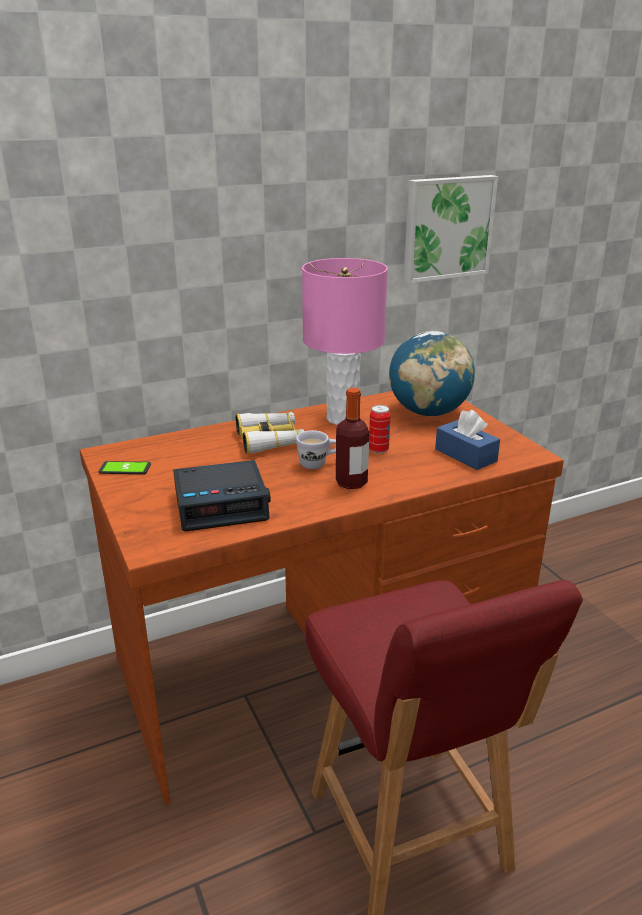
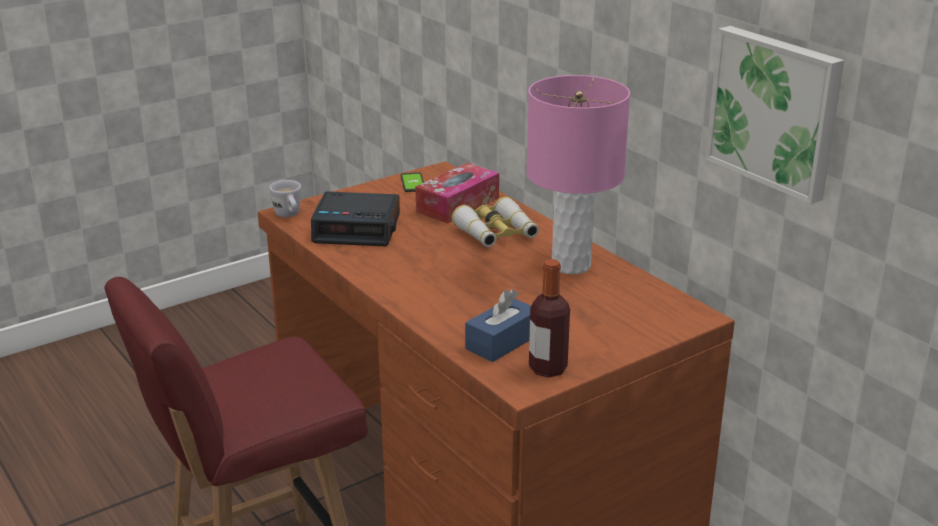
camera: 80 degrees right, 0 degrees up
(195, 451) = (458, 204): none -> tissue box
(222, 505) = (358, 228): alarm clock -> alarm clock turned 60 degrees counterclockwise
(318, 464) = (450, 262): white mug -> white mug (289, 216)
(351, 483) = (414, 281): bottle -> bottle (547, 368)
(378, 450) = (495, 290): can -> none
(428, 412) = (619, 316): globe -> none

